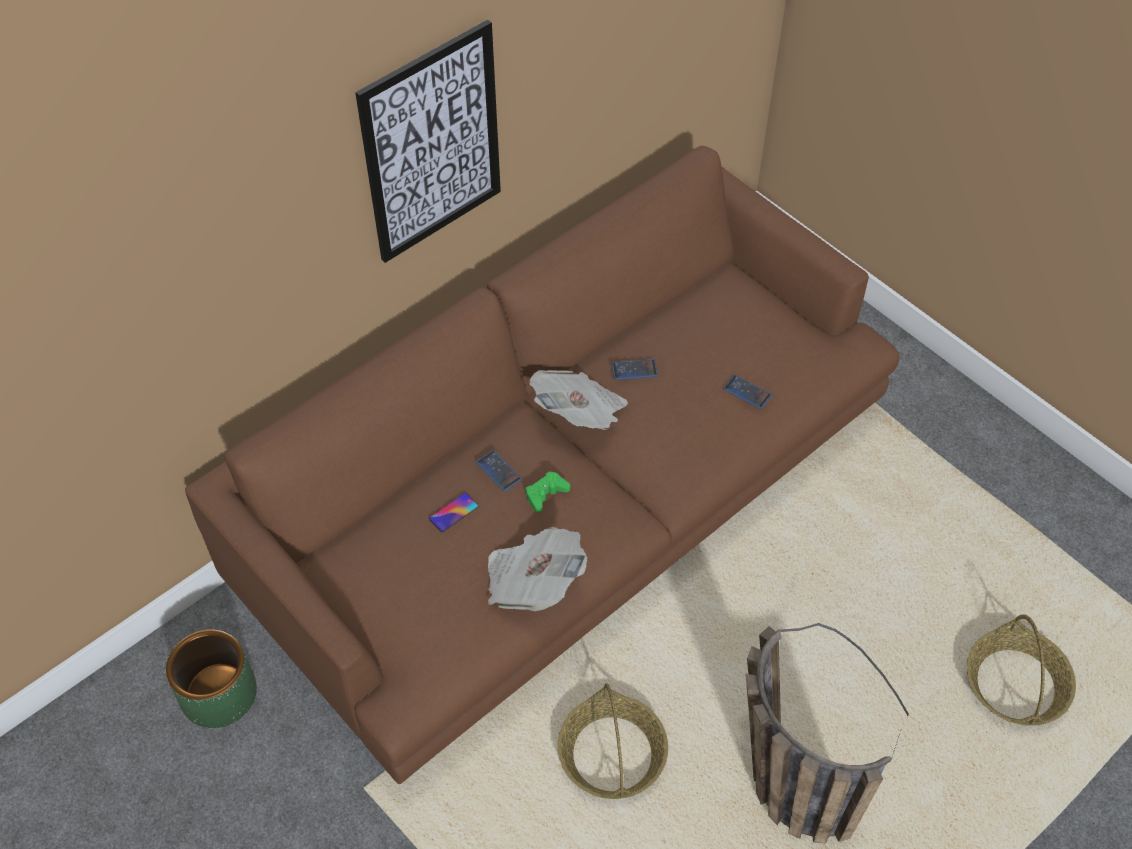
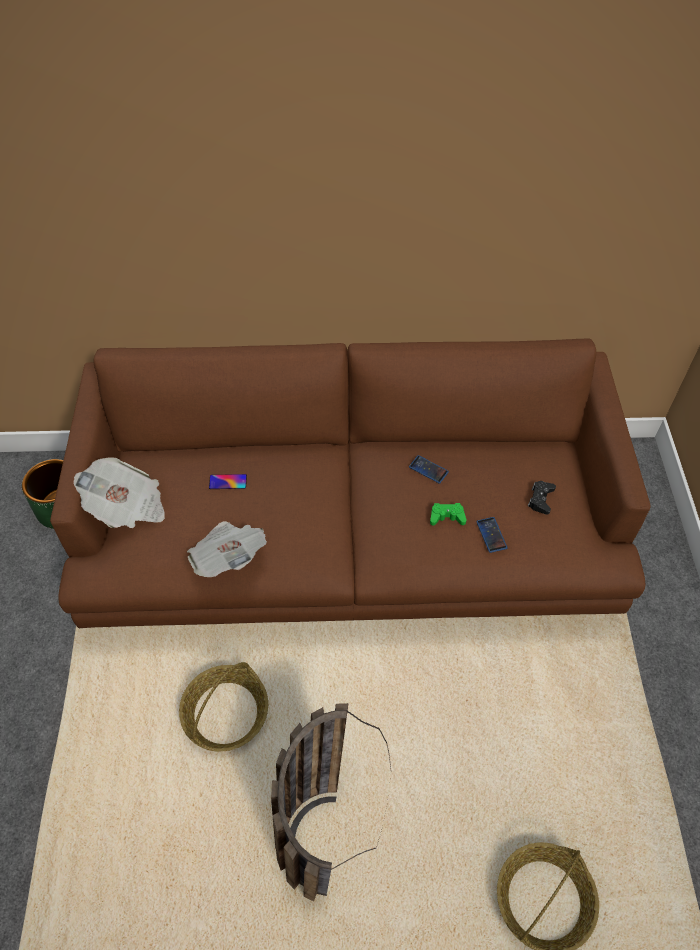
camera: 40 degrees right, 0 degrees up
(432, 144) = (333, 209): picture -> none
(498, 471) = (279, 475): phone -> none
(546, 494) = (292, 509): green game controller -> green game controller (447, 517)
(580, 414) = (365, 474): newspaper -> newspaper (127, 507)
(758, 331) = (540, 499): none -> black game controller

